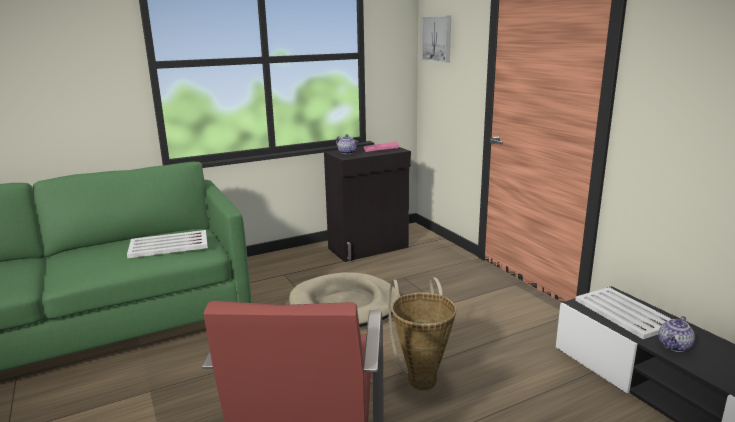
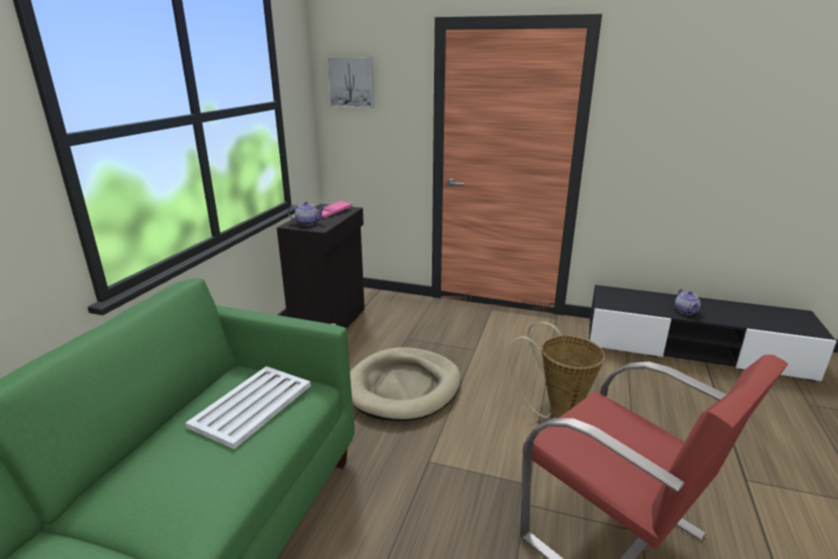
camera: 45 degrees left, 5 degrees up
(625, 313) = (633, 301): white tray -> none

